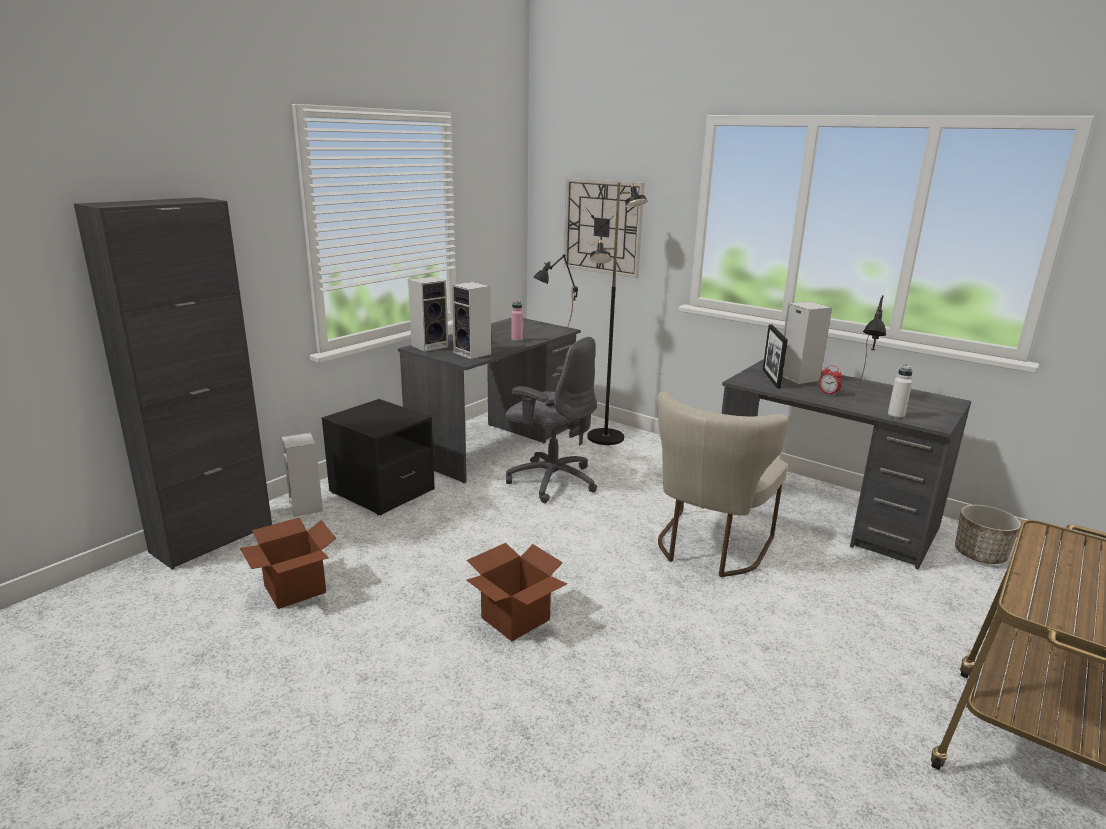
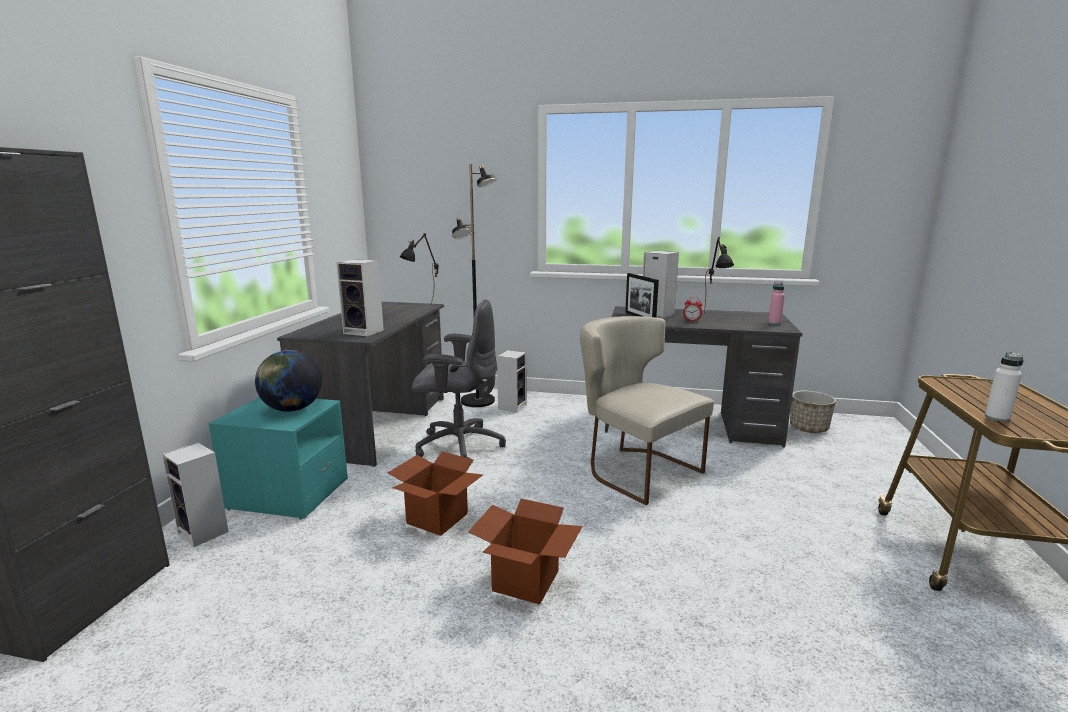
camera: 25 degrees left, 5 degrees down
(295, 589) = (250, 630): cardboard box -> cardboard box (437, 518)
(382, 491) = (288, 494): black nightstand -> turquoise nightstand
(388, 417) = (292, 409): none -> globe
(430, 346) = (311, 331): speaker -> speaker (512, 406)
(517, 340) = (395, 317): pink bottle -> pink bottle (774, 323)
(602, 227) = (446, 210): wall clock -> none
(709, 548) = (635, 469): beige chair -> beige chair turned 135 degrees clockwise
(895, 416) = (755, 328): white bottle -> white bottle (997, 418)

